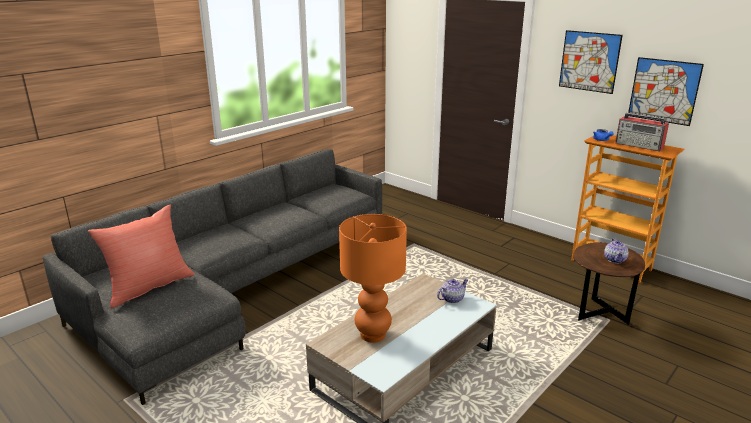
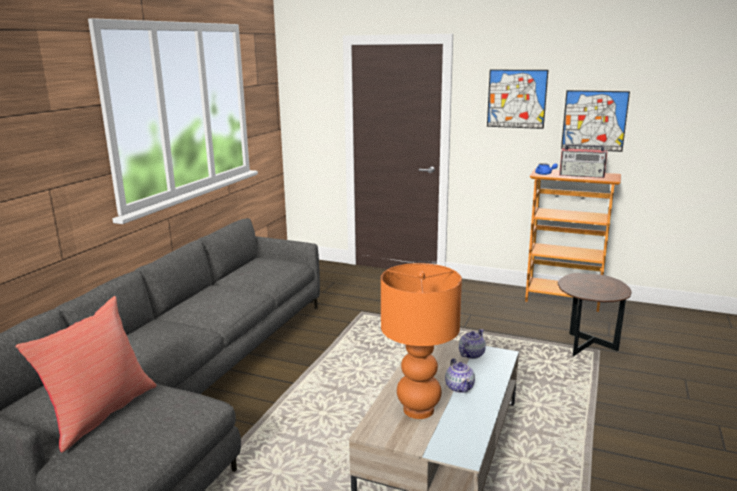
camera: 20 degrees left, 5 degrees down
(615, 259) = (600, 286): teapot -> teapot (459, 387)

